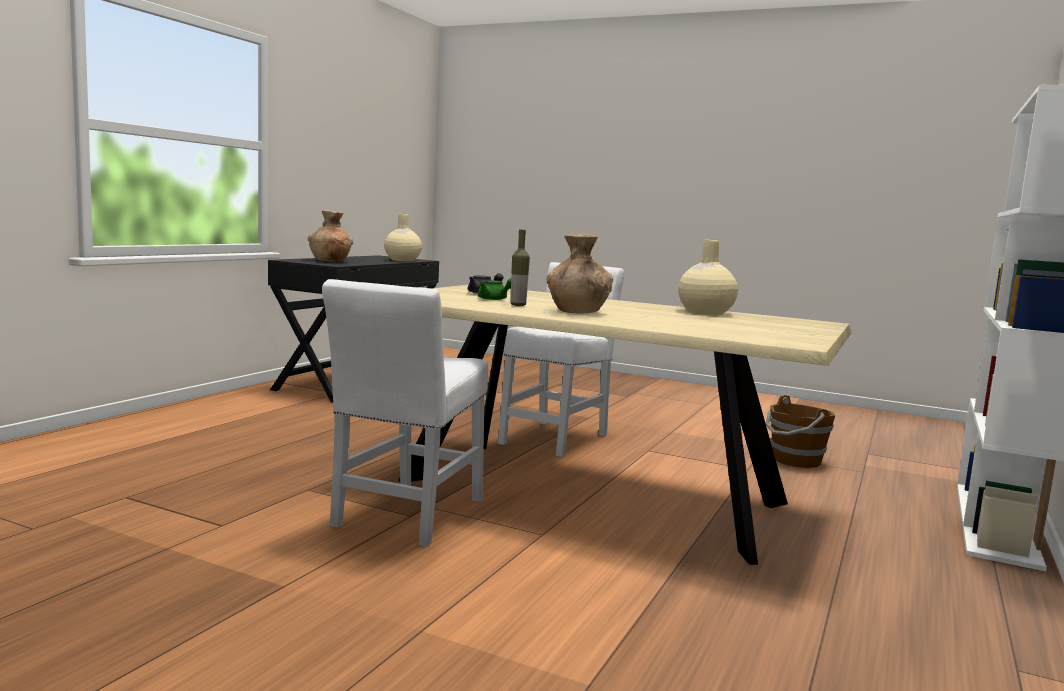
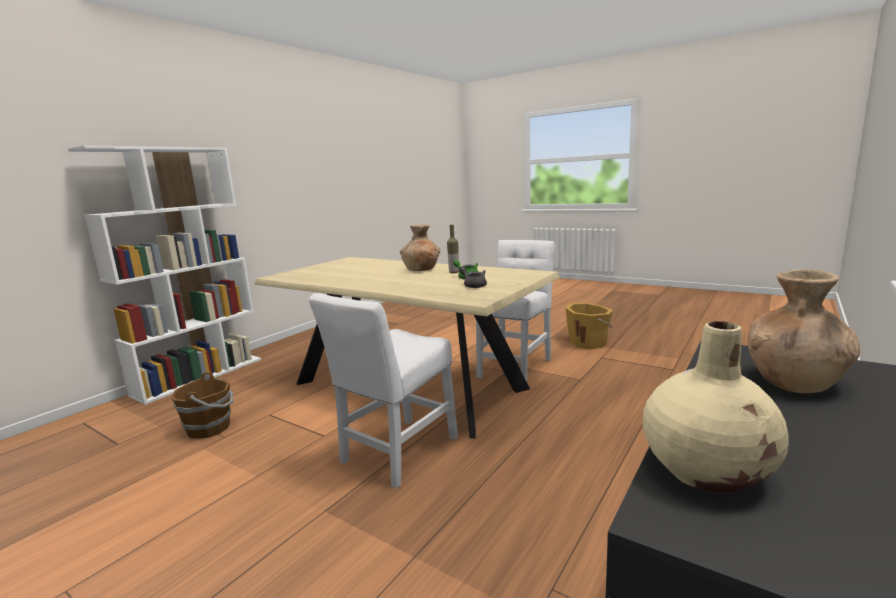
camera: 170 degrees left, 5 degrees up
(200, 565) = (588, 343): none -> orange bucket
(705, 312) = (330, 279): beige vase -> none

